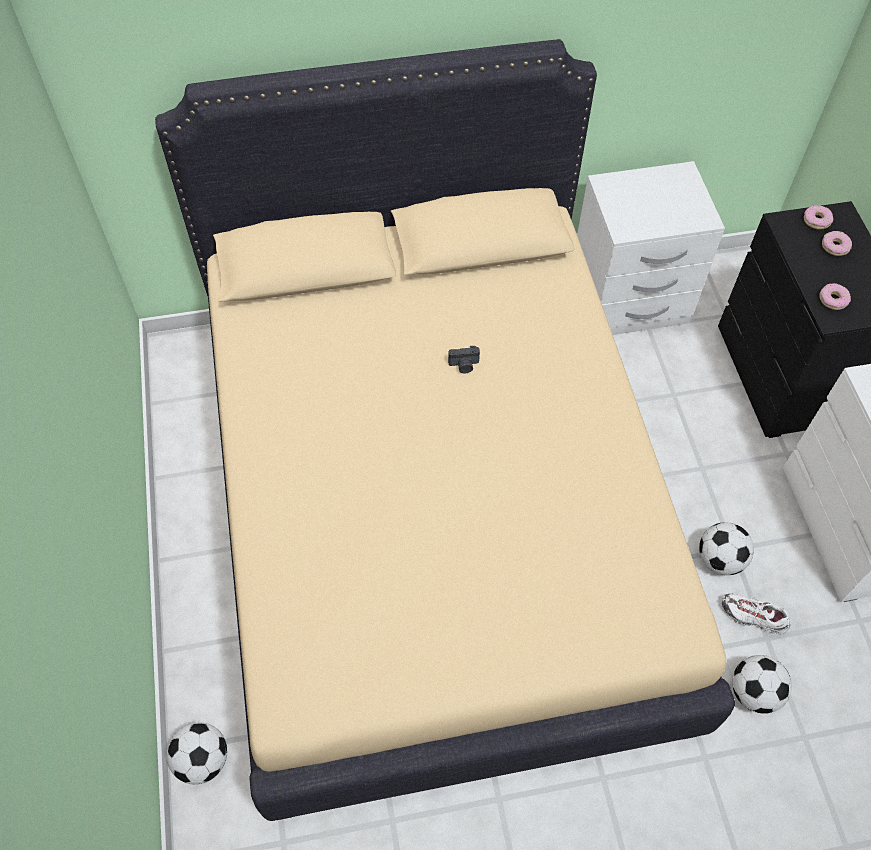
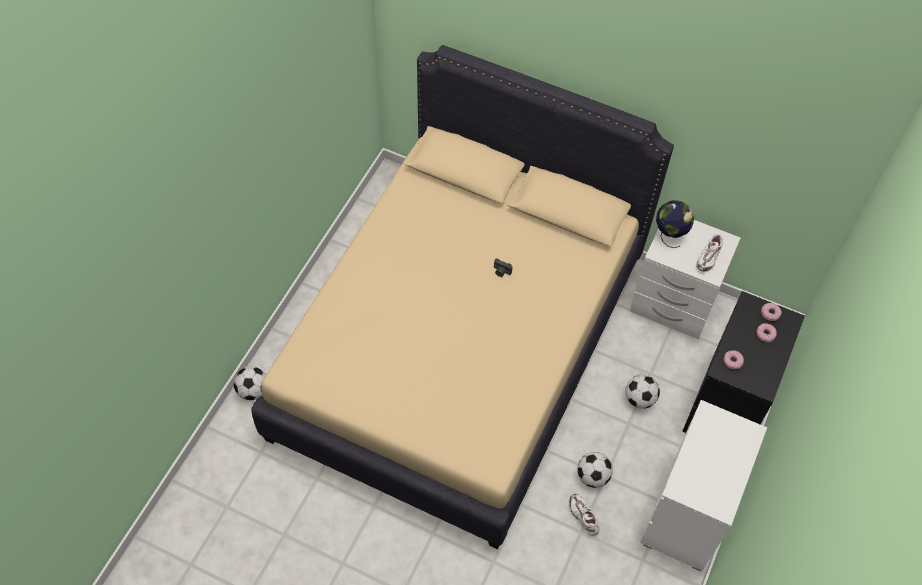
camera: 35 degrees right, 0 degrees up
(618, 202) = (669, 235): none -> globe
(682, 202) = (708, 257): none -> white shoe
(753, 692) = (548, 551): football -> football (639, 399)

